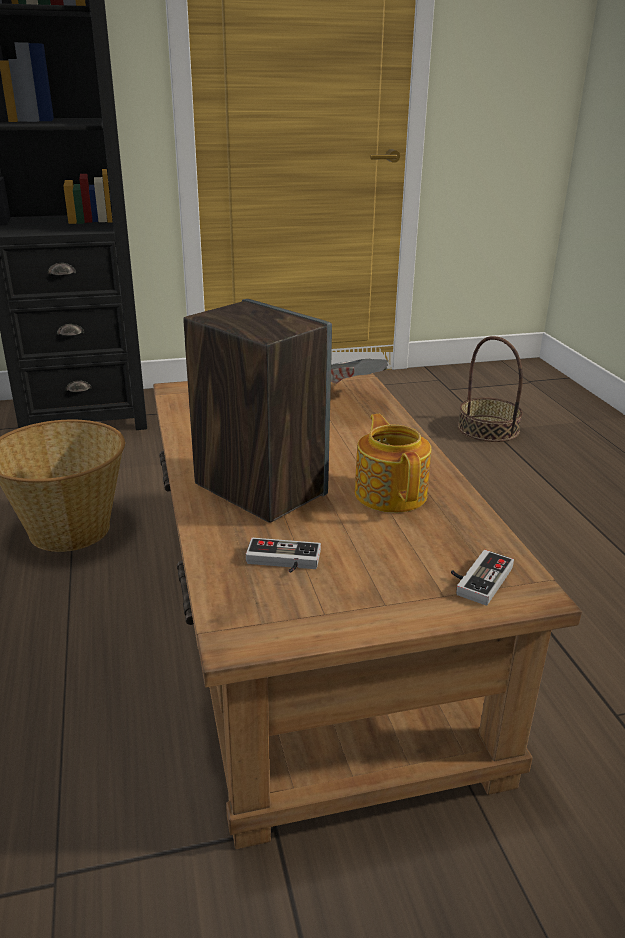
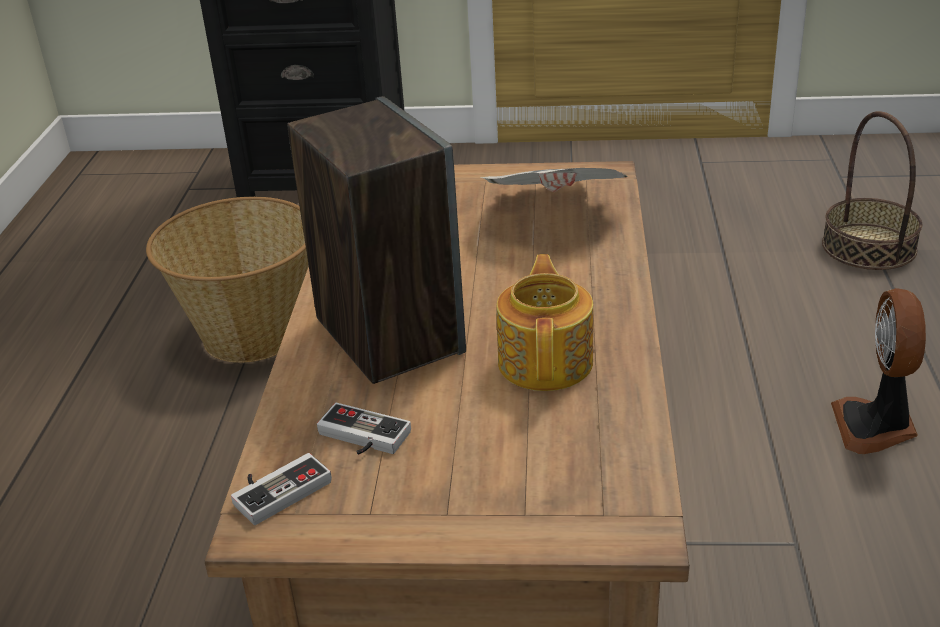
camera: 20 degrees right, 5 degrees up
(477, 578) = (581, 498): game controller -> game controller (278, 489)
(548, 535) = (875, 426): none -> fan

